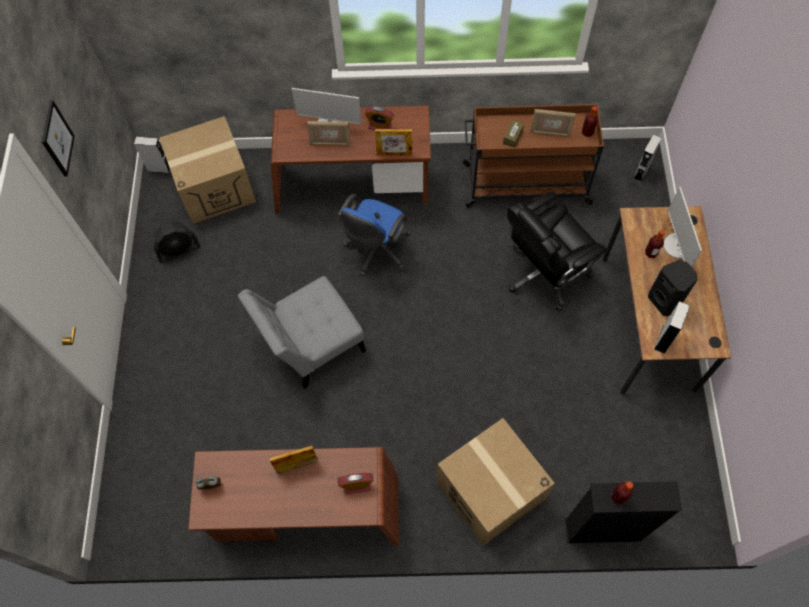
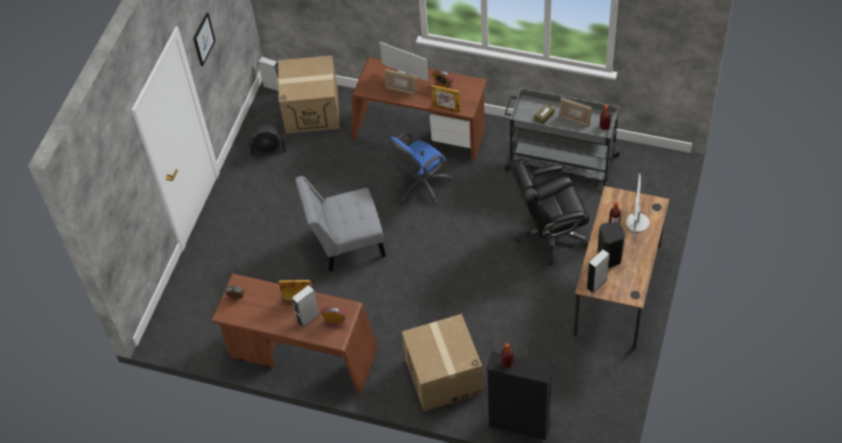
camera: 20 degrees right, 10 degrees down
(525, 183) = (560, 163): brown cart -> grey cart
(641, 172) = (662, 176): grey speaker -> grey speaker (308, 318)

